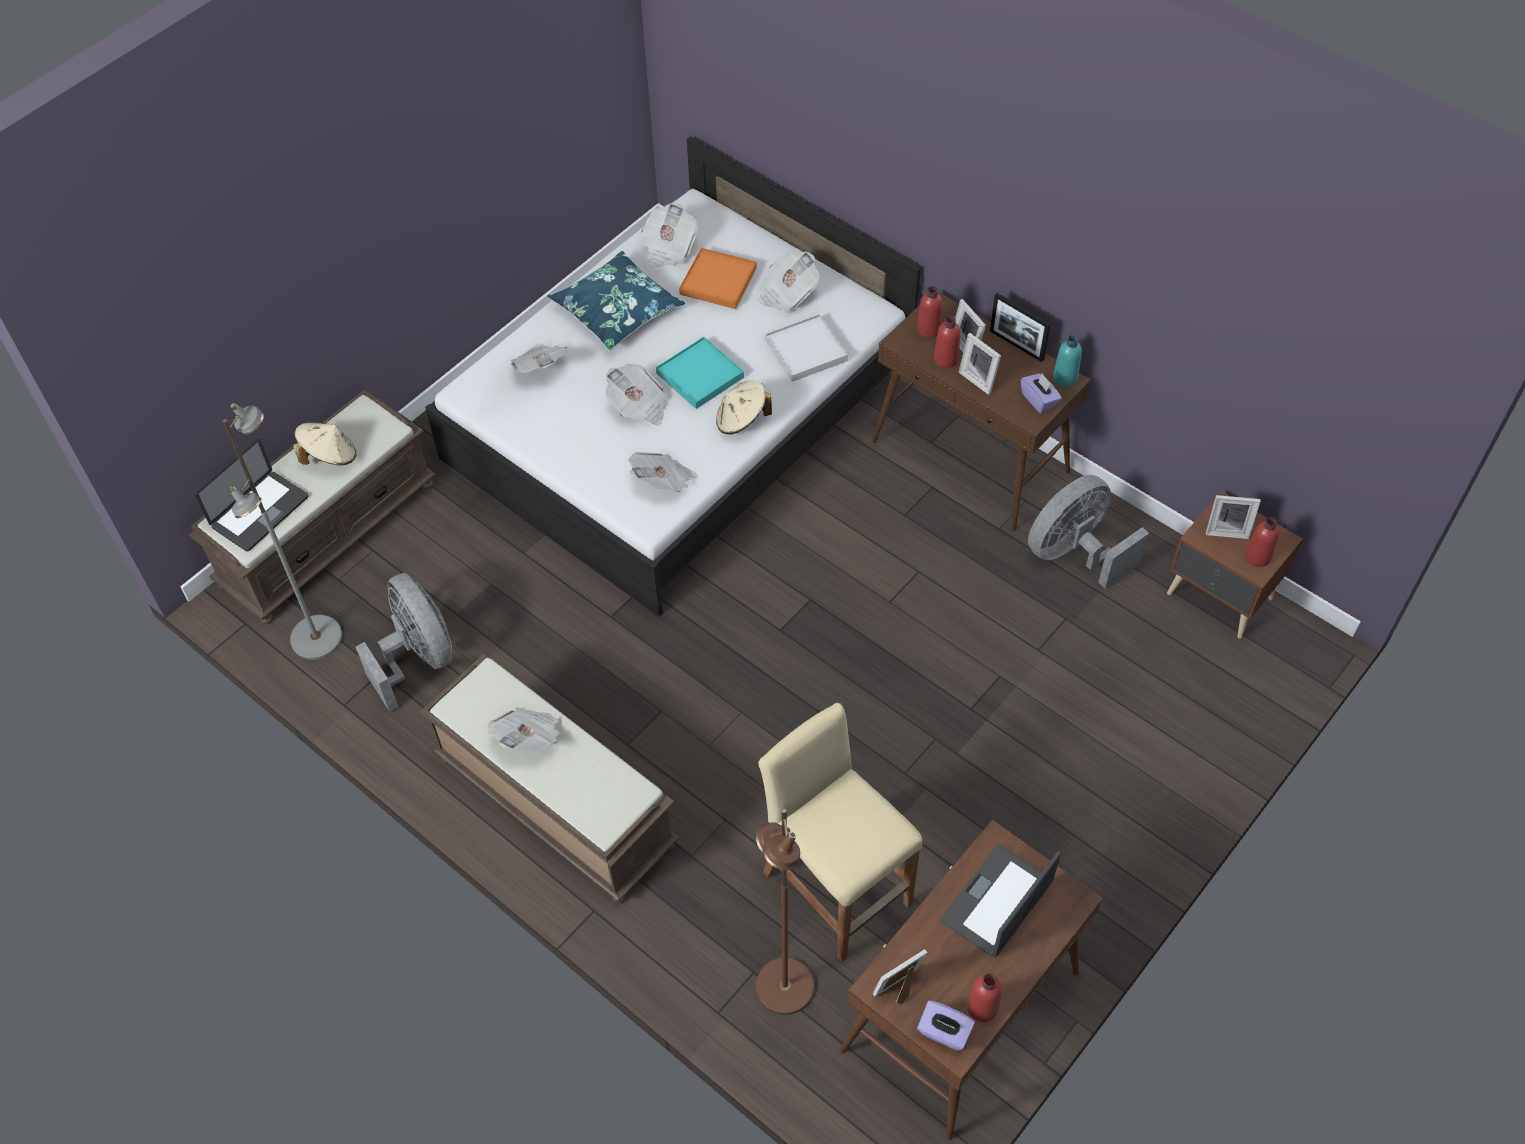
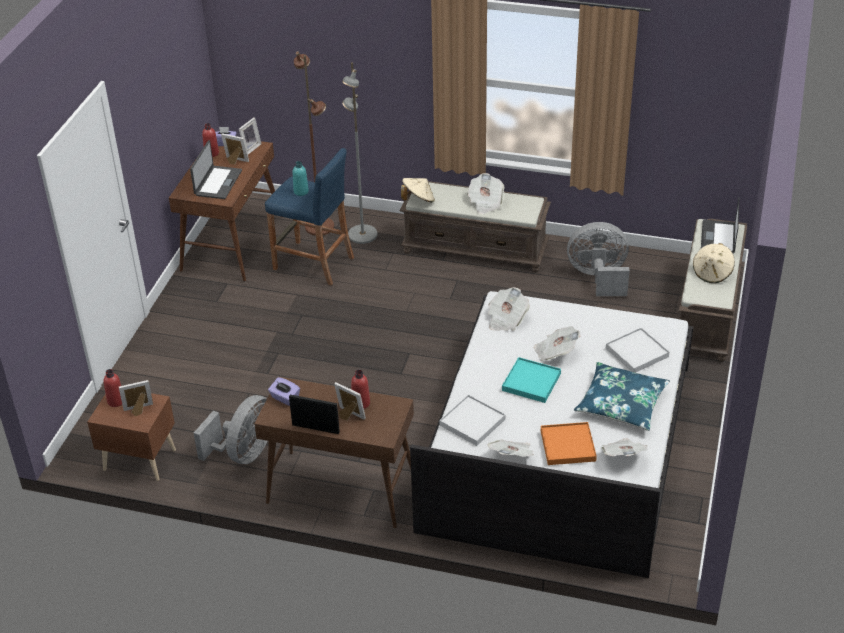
camera: 155 degrees right, 15 degrees down
(318, 638) = (660, 268): grey floor lamp -> grey floor lamp (362, 235)
(418, 658) = (598, 278): grey fan -> grey fan turned 150 degrees clockwise
(540, 368) = (637, 352): newspaper -> white tray
(741, 420) = (484, 366): beige hat -> beige hat (418, 200)
(837, 888) = (313, 263): beige stool -> blue stool
(928, 329) = (383, 419): red bottle -> none
(979, 379) = (331, 398): picture frame -> picture frame (235, 161)
(1065, 378) = (272, 418): turquoise bottle -> turquoise bottle (301, 191)

